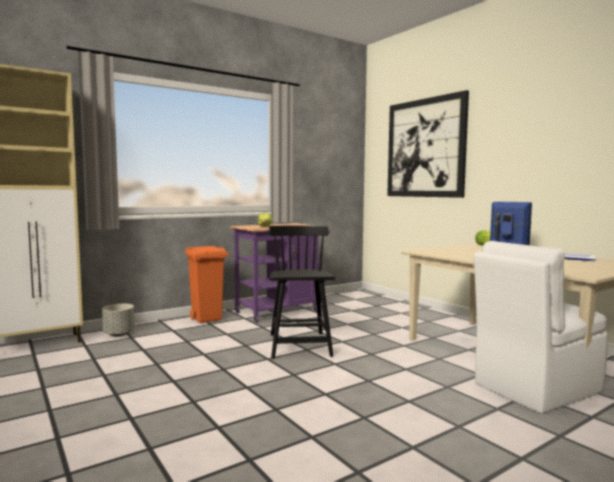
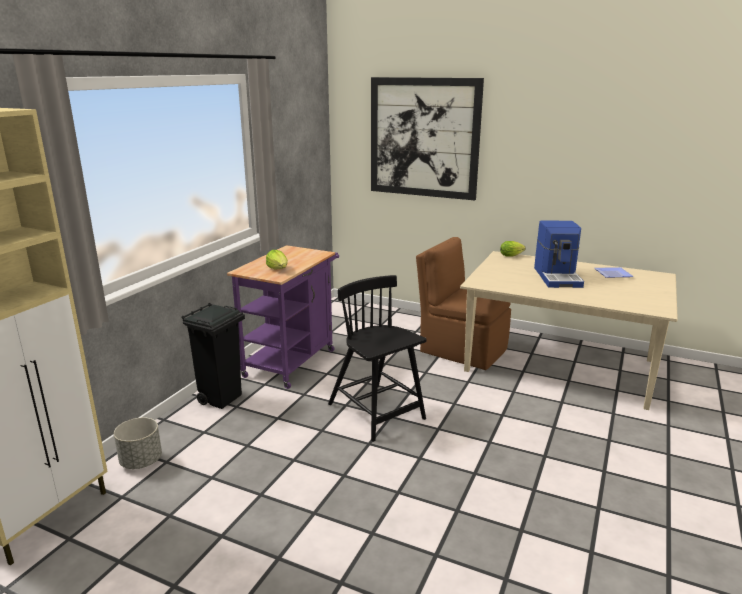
camera: 30 degrees left, 15 degrees up
(207, 319) = (221, 398): orange trash can -> black trash can
(426, 328) = (461, 350): none -> brown chair
(534, 388) = (610, 406): white chair -> none

